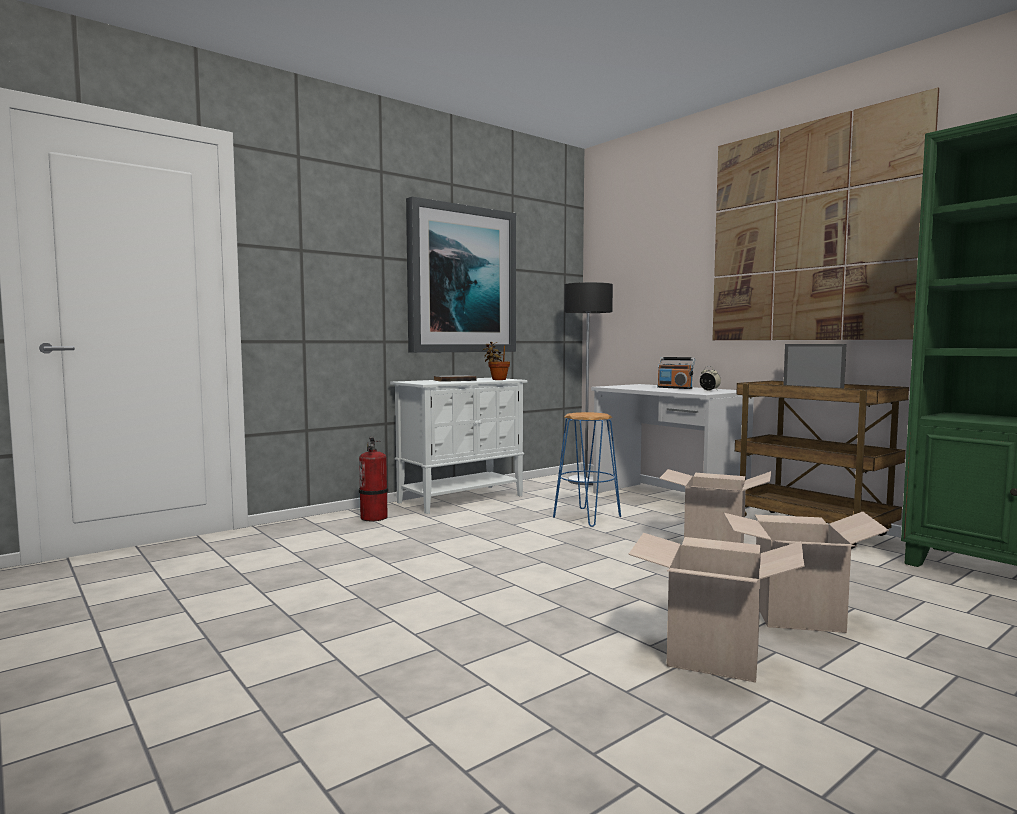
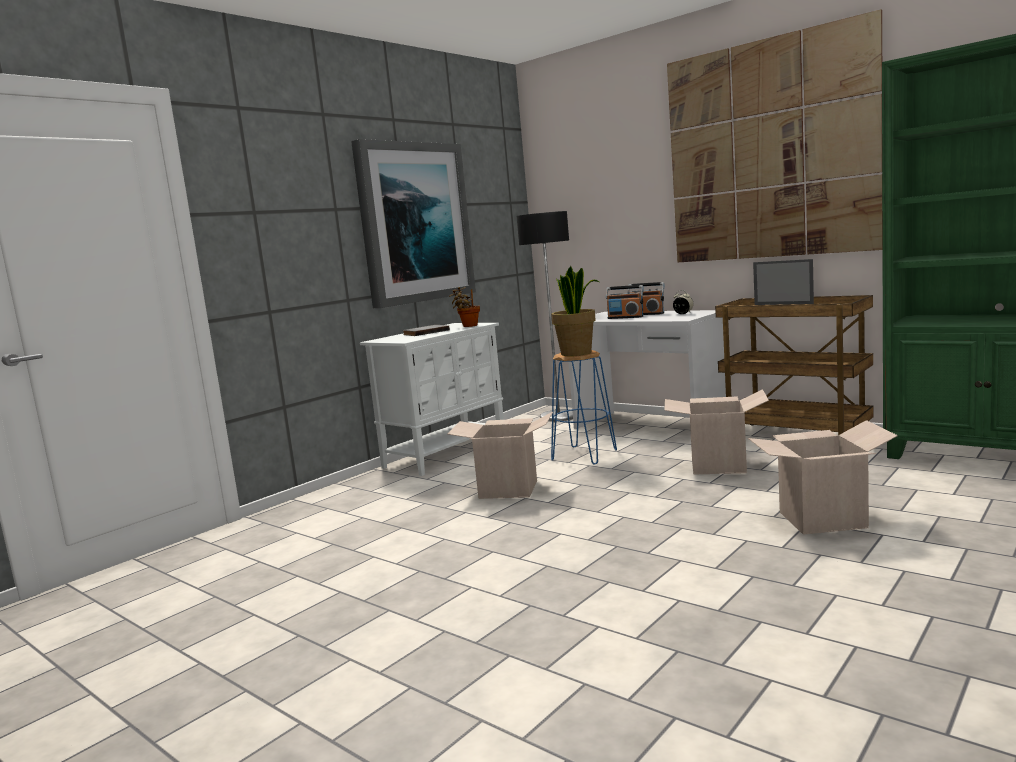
camera: 10 degrees left, 5 degrees up
(374, 517) = (370, 488): fire extinguisher -> none
(588, 414) = (577, 353): none -> potted plant
(651, 388) = (625, 317): none -> radio
(713, 656) = (772, 567): cardboard box -> cardboard box (508, 489)

